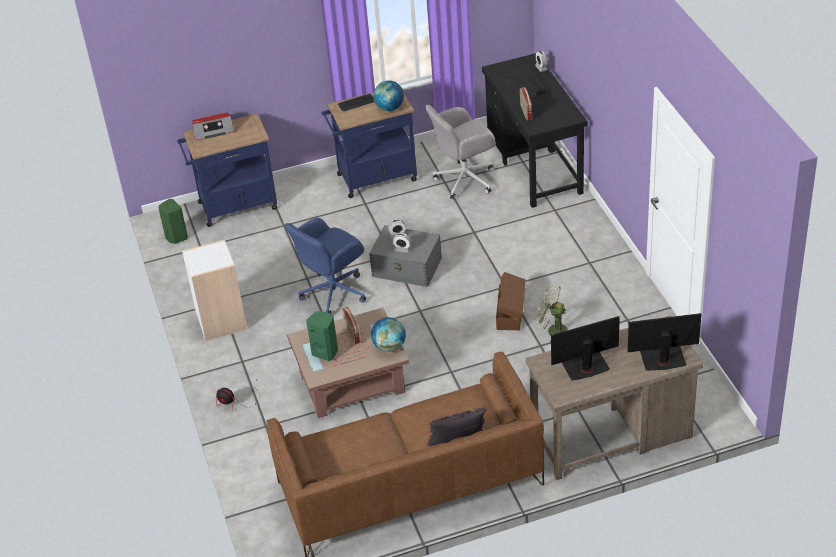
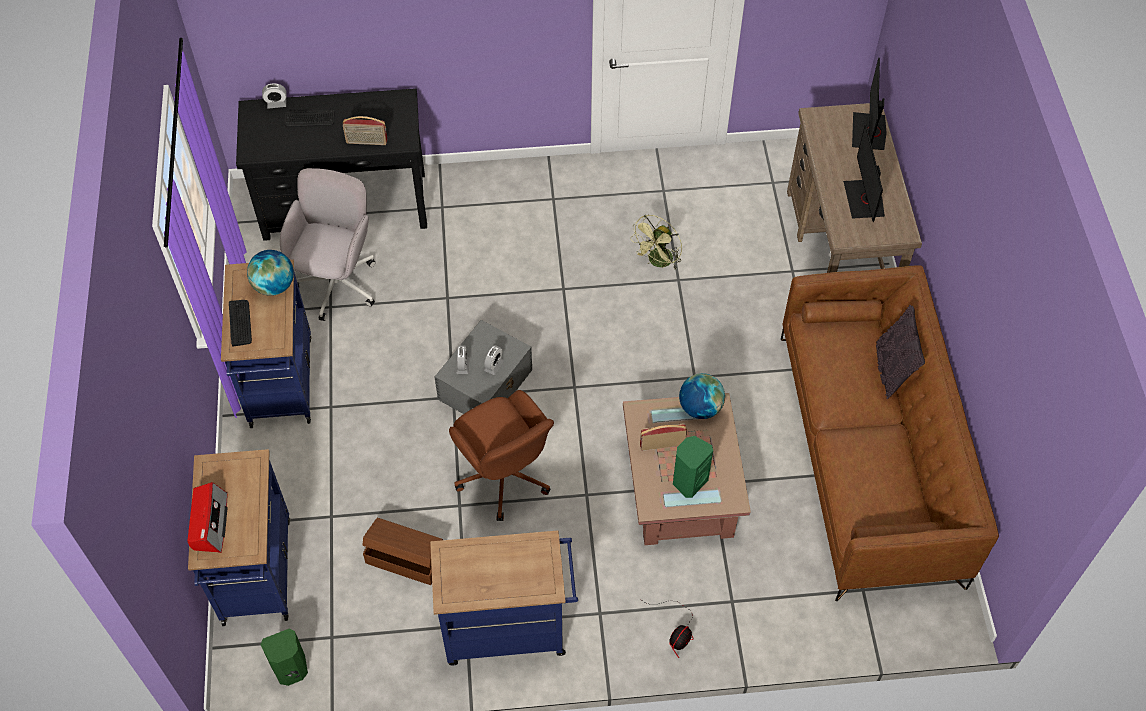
camera: 80 degrees left, 15 degrees up
(221, 321) = (508, 629): bookcase -> blue cart
(333, 293) = (504, 479): blue office chair -> brown office chair
(464, 180) = (338, 285): grey office chair -> grey office chair turned 150 degrees counterclockwise
(510, 312) = (611, 294): brown storage box -> brown storage box (404, 558)

